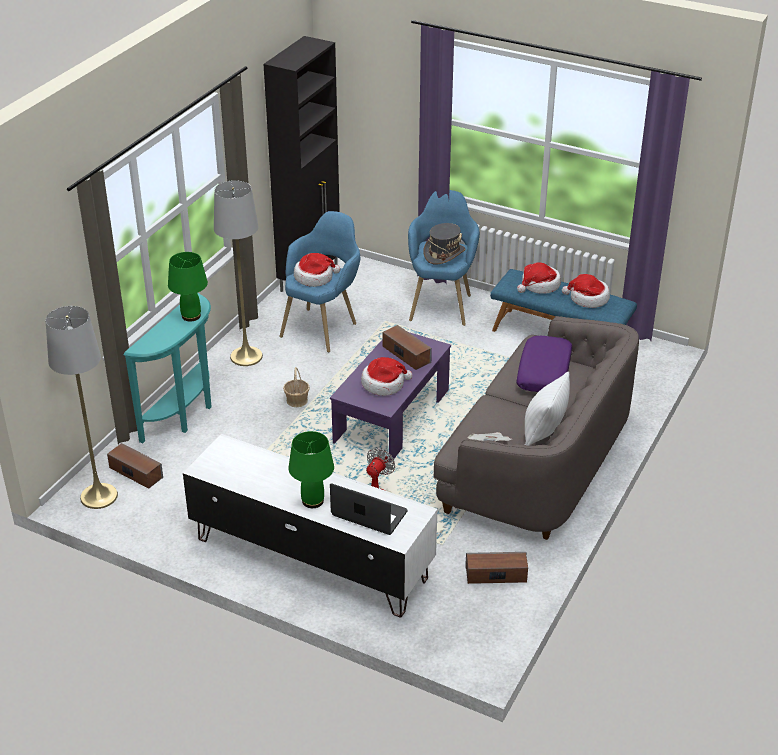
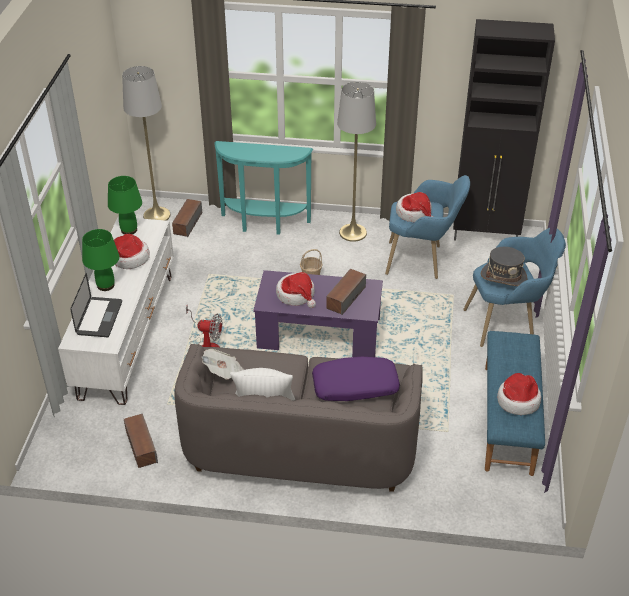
camera: 70 degrees right, 5 degrees up
(190, 316) = (276, 155): green table lamp -> green table lamp (129, 230)
(539, 285) = (516, 360): hat -> hat (129, 258)

